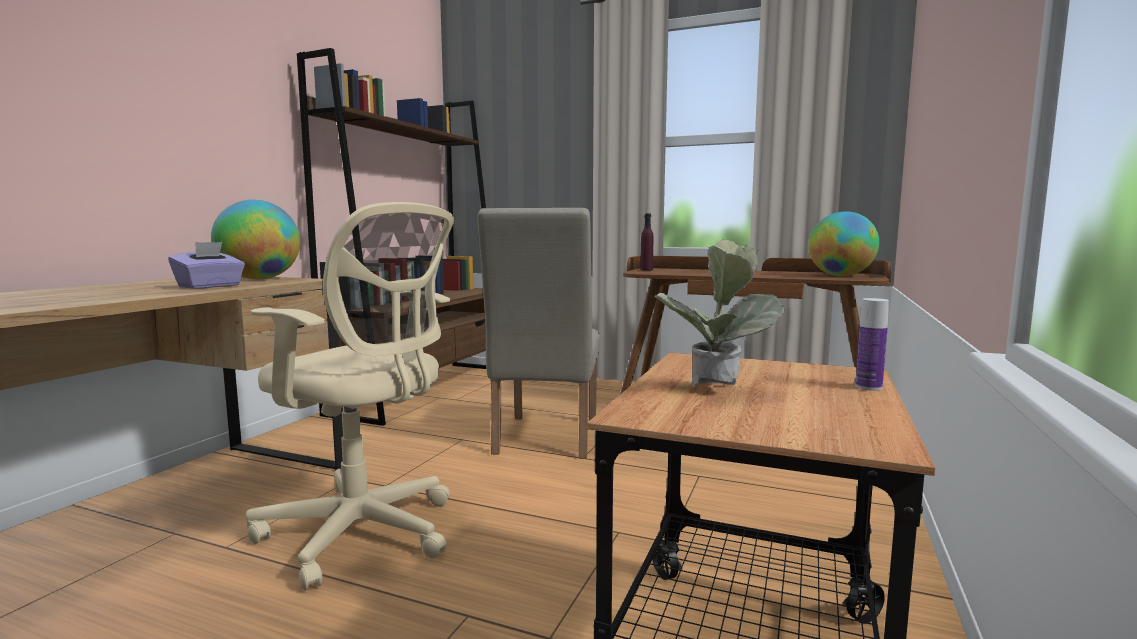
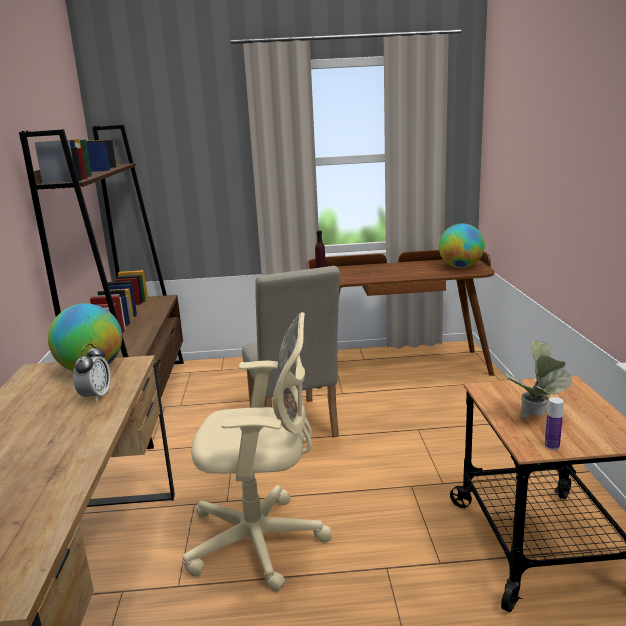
camera: 25 degrees left, 10 degrees up
(210, 286) = (96, 396): purple tissue box -> alarm clock
(868, 387) = (588, 395): bottle -> bottle (552, 446)

